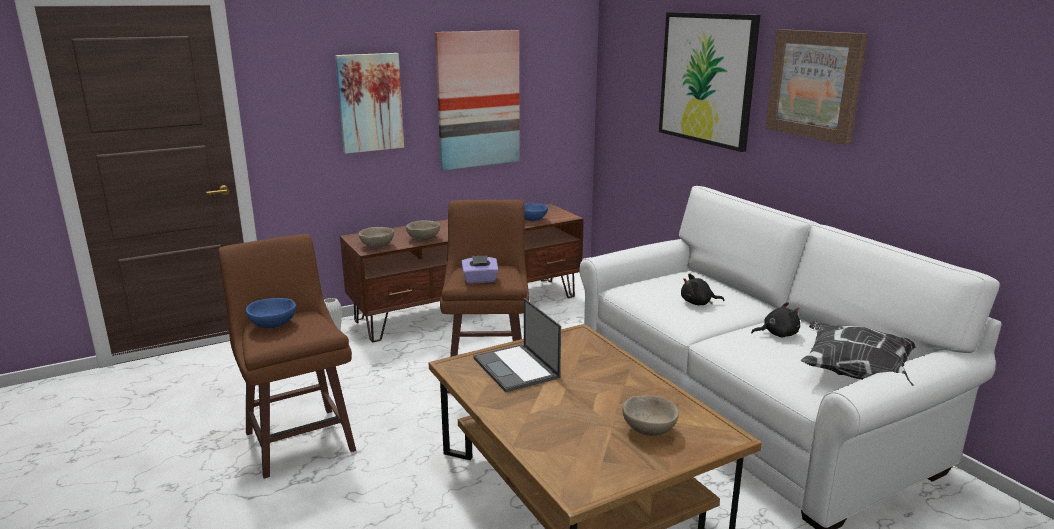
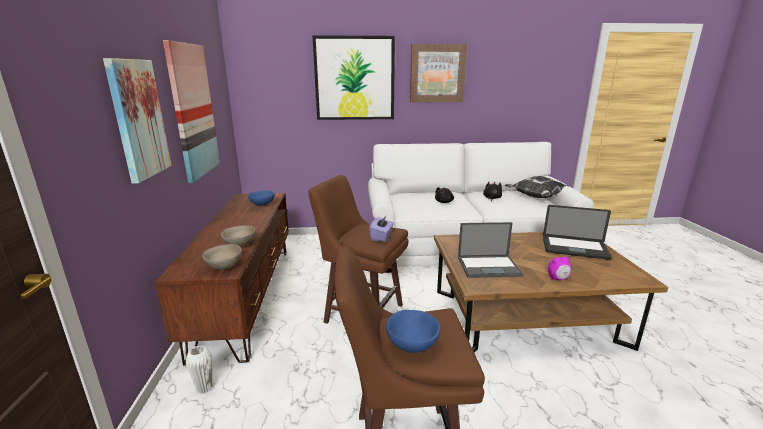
camera: 65 degrees left, 0 degrees up
(519, 417) = (558, 279): none -> alarm clock
(649, 429) = (574, 248): beige bowl -> laptop

